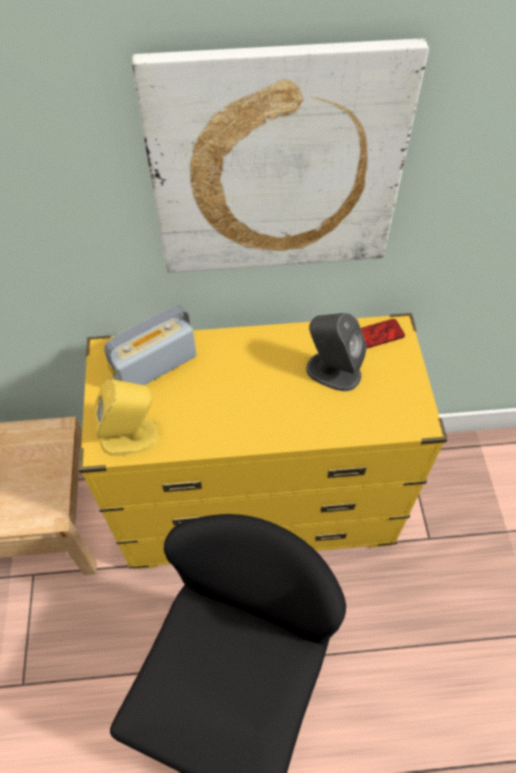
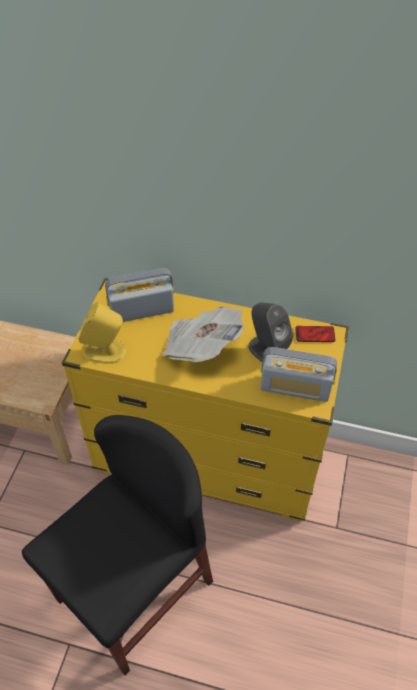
camera: 20 degrees right, 5 degrees down
(250, 391) = (201, 346): none -> newspaper
(276, 166) = (249, 185): picture -> none
(386, 409) = (295, 388): none -> radio

